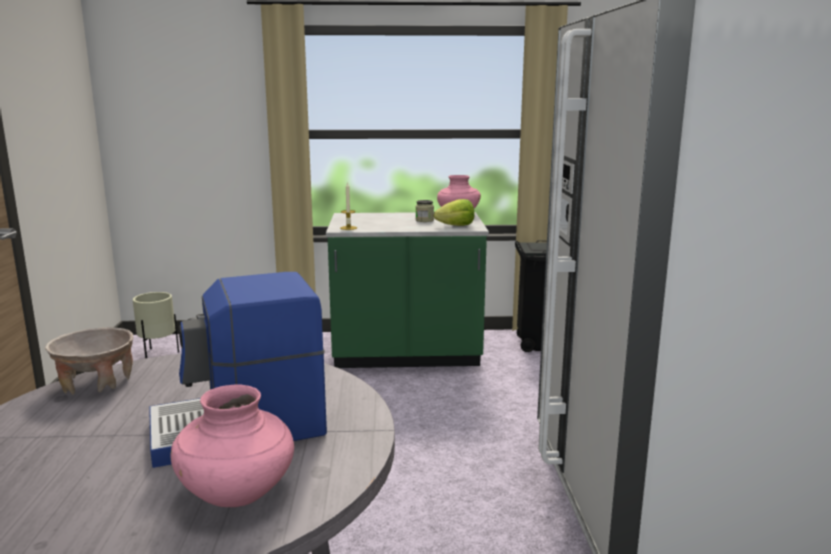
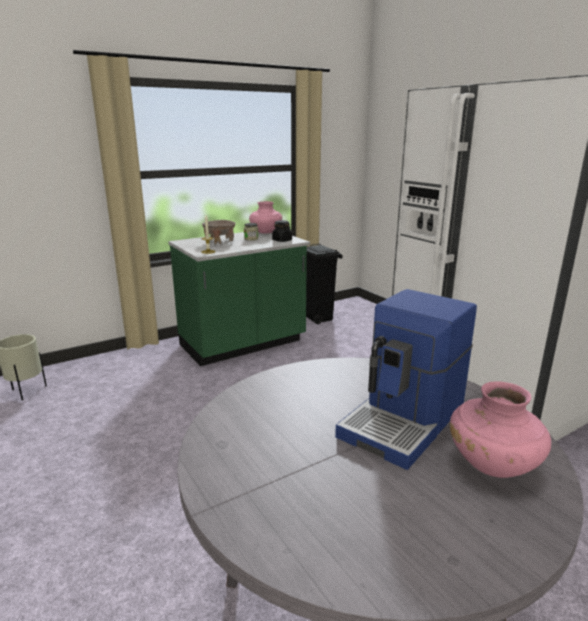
camera: 30 degrees left, 5 degrees up
(96, 383) = (226, 422): beige bowl -> beige bowl (219, 241)
(456, 226) = (282, 240): lettuce -> black jar

